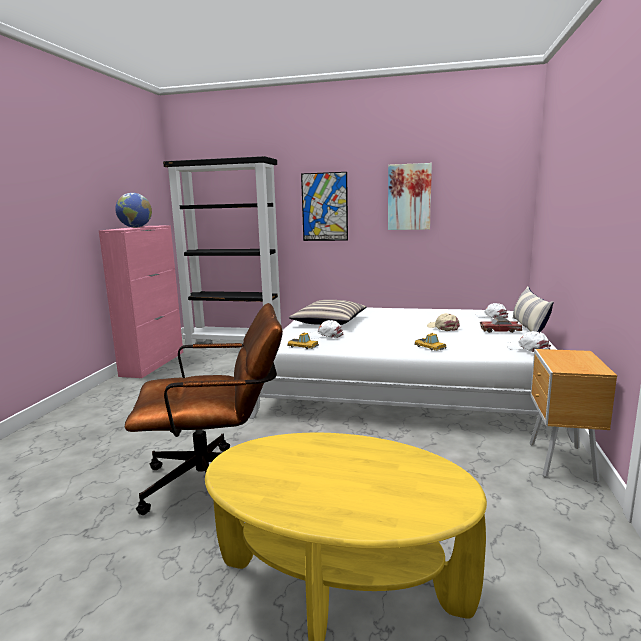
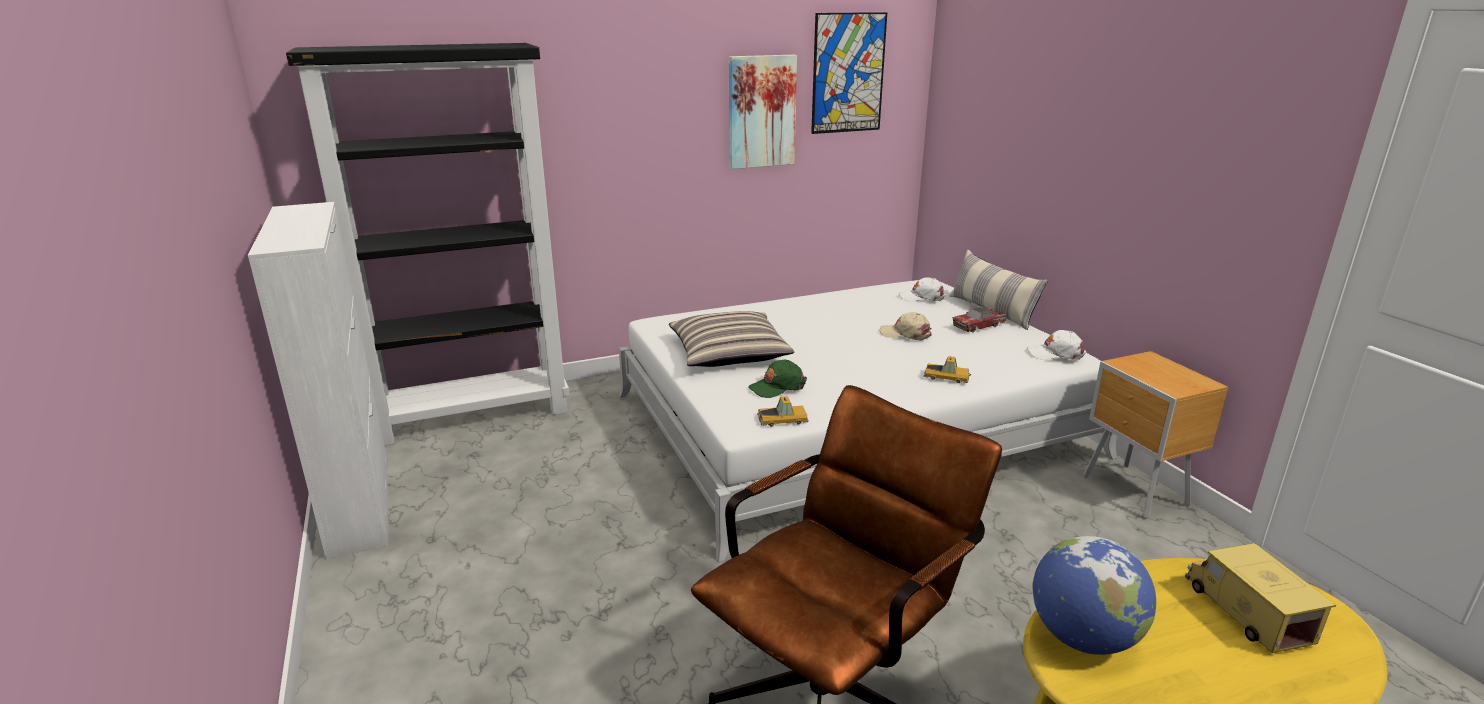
camera: 35 degrees left, 10 degrees up
(135, 227) = (295, 226): globe -> globe (1083, 638)
(153, 363) = (360, 503): pink cabinet -> white cabinet
(324, 207) = (620, 133): picture -> picture (848, 73)
(326, 335) = (777, 387): white cap -> green cap
(394, 477) = (1247, 612): none -> toy truck

